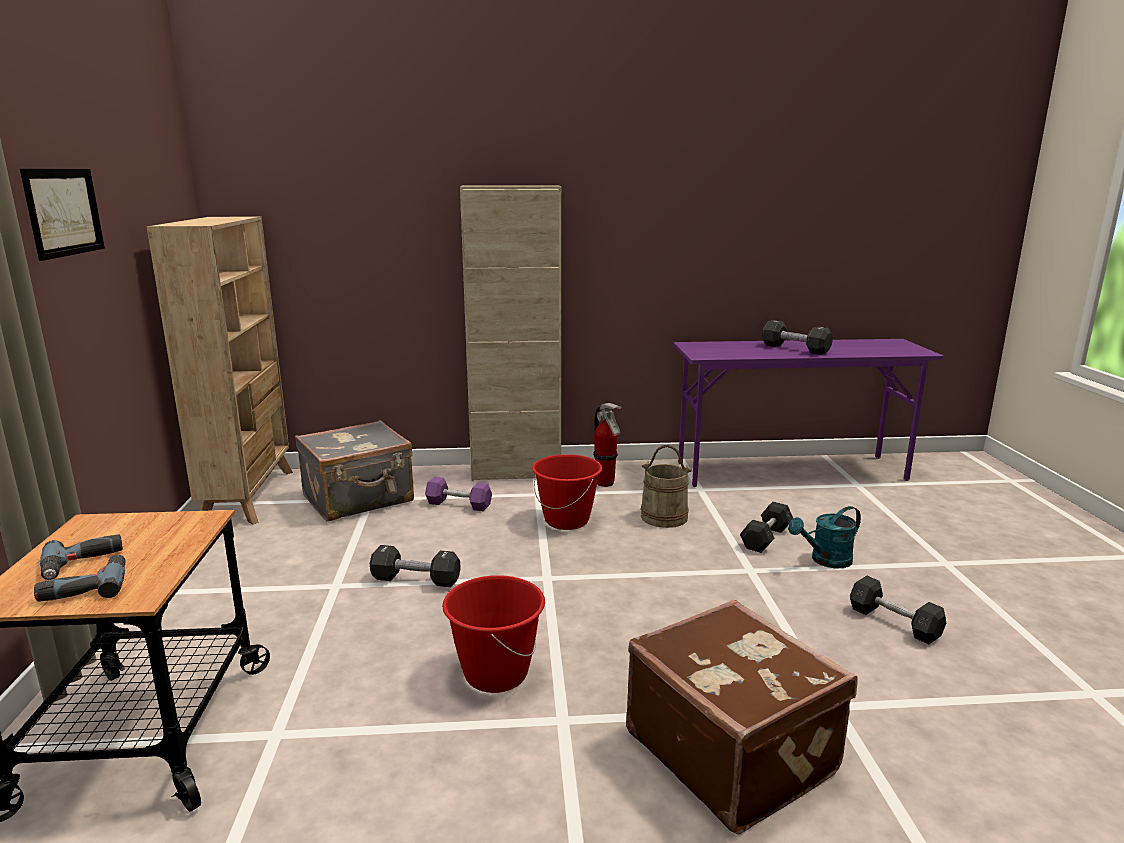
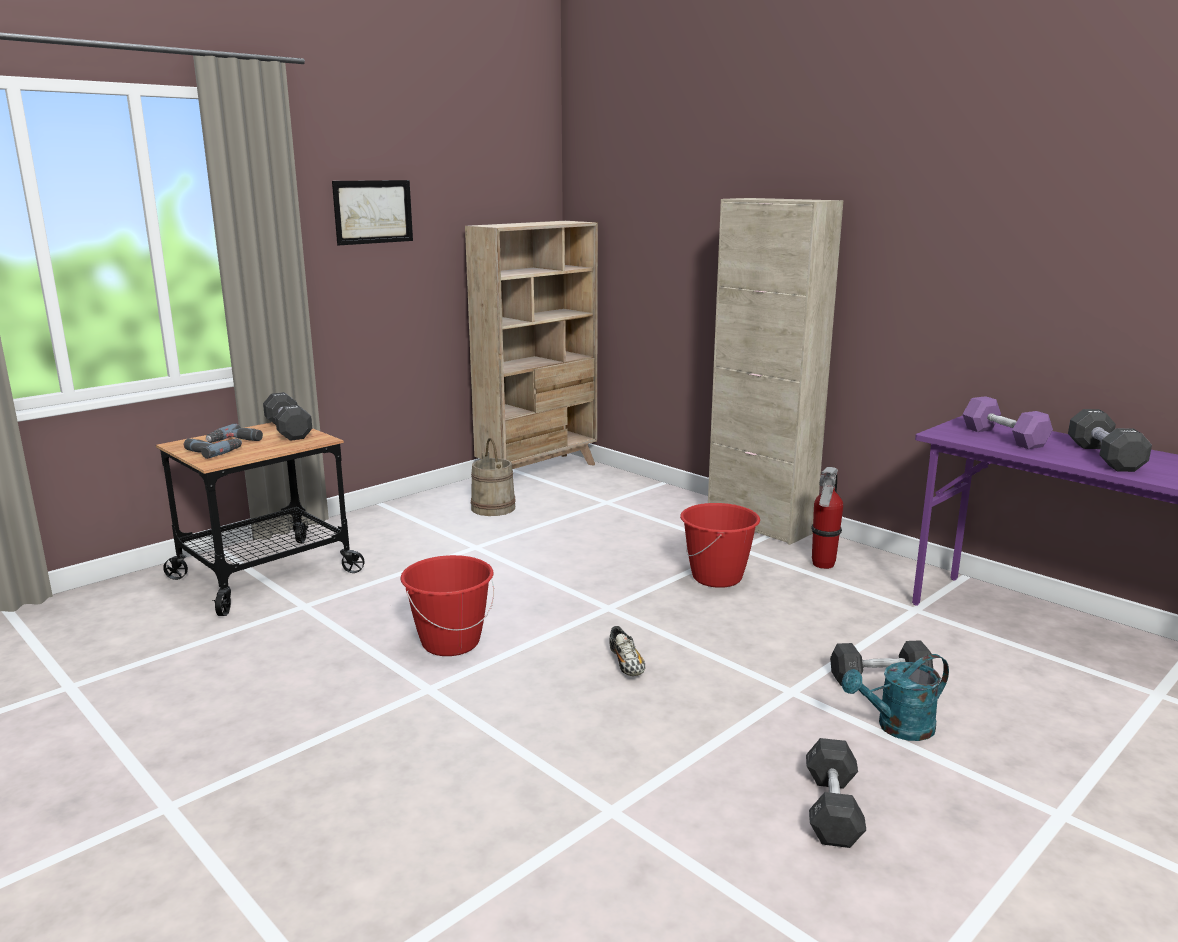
camera: 50 degrees right, 0 degrees up
(359, 499) = (598, 499): grey suitcase -> none
(416, 580) = (524, 566): black dumbbell -> black dumbbell (288, 430)
(459, 504) = (659, 530): purple dumbbell -> purple dumbbell (1004, 437)
(643, 610) = (626, 664): none -> shoe
(664, 517) = (814, 614): beige bucket -> beige bucket (493, 508)
(732, 751) = (477, 775): brown suitcase -> none
(825, 561) = (897, 728): turquoise watering can -> turquoise watering can turned 45 degrees counterclockwise

